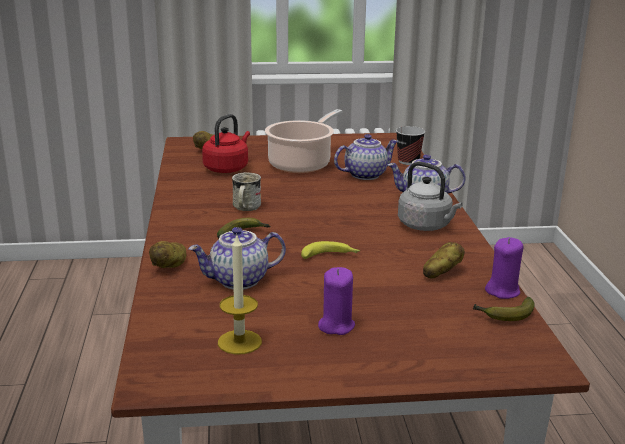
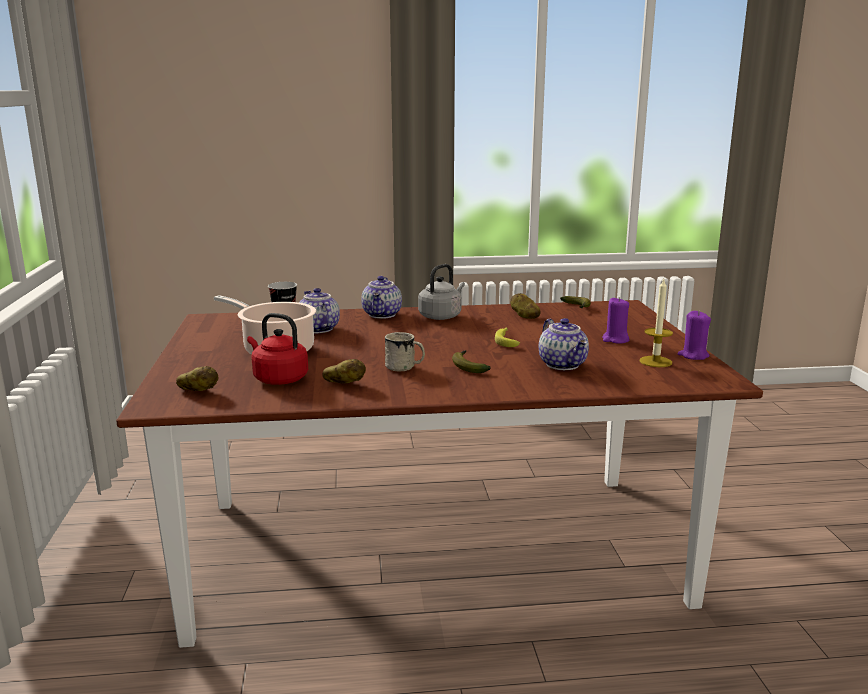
camera: 90 degrees left, 5 degrees down
(170, 266) = (546, 387): potato -> potato (345, 384)
(502, 291) = (544, 306): purple candle -> purple candle (693, 355)

